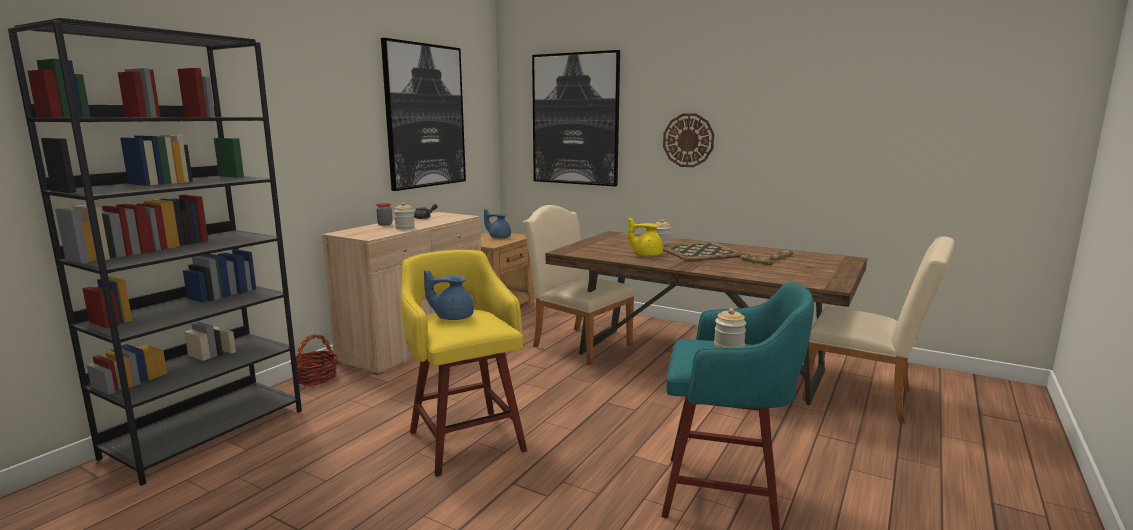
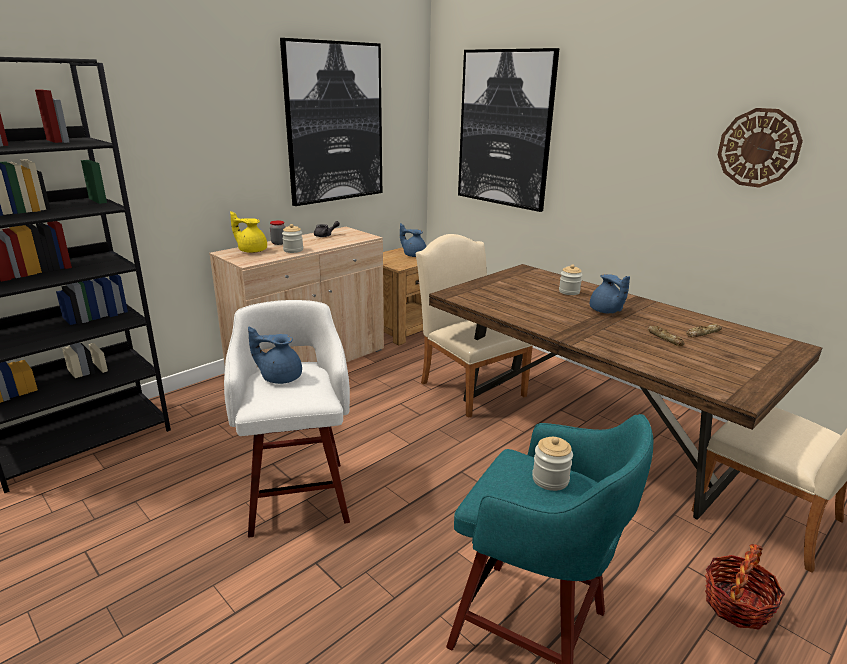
camera: 15 degrees right, 10 degrees up
(316, 378) = (202, 392): basket -> basket (736, 604)
(465, 439) = (298, 494): yellow stool -> white stool
(646, 255) = (539, 309): yellow teapot -> yellow teapot (252, 250)
(688, 140) = (626, 166): wall clock -> wall clock (758, 148)
(699, 252) = (606, 311): tray -> blue teapot

